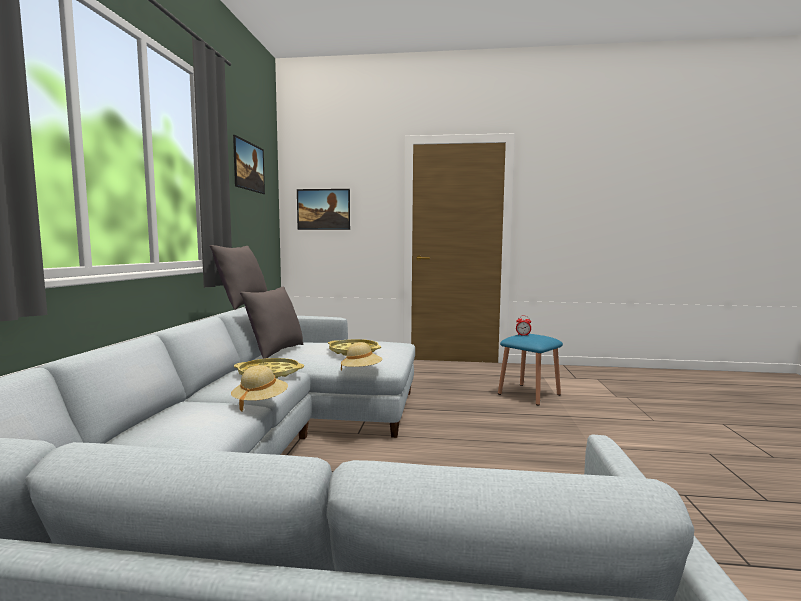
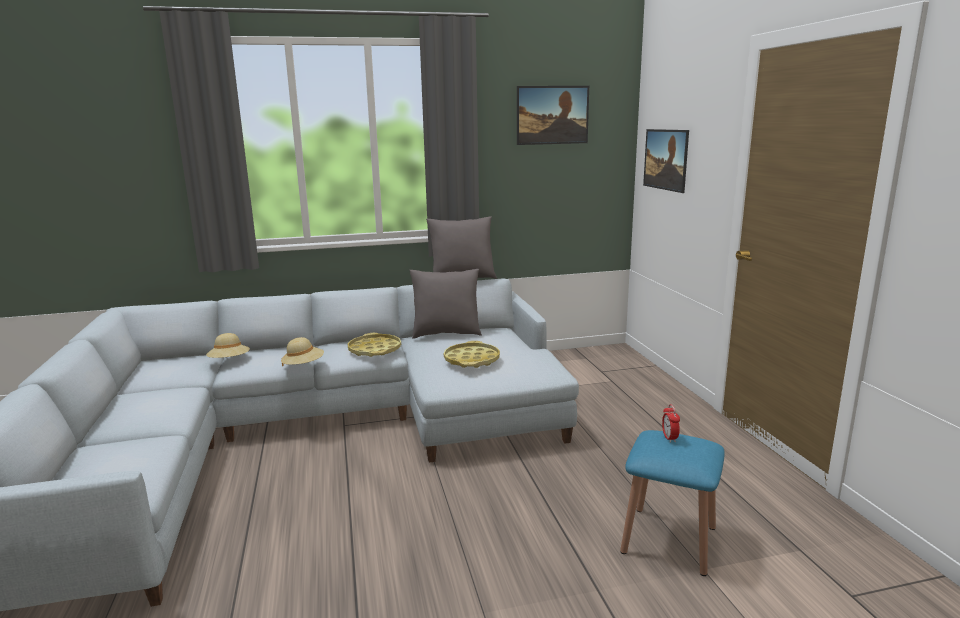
camera: 70 degrees right, 10 degrees up
(361, 371) = (418, 379): beige hat -> beige hat (229, 361)

